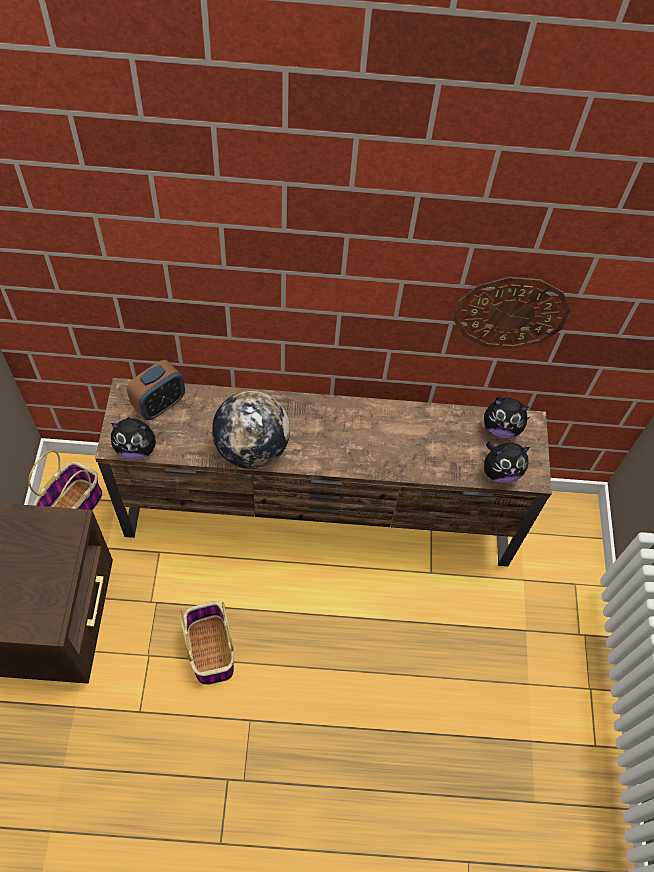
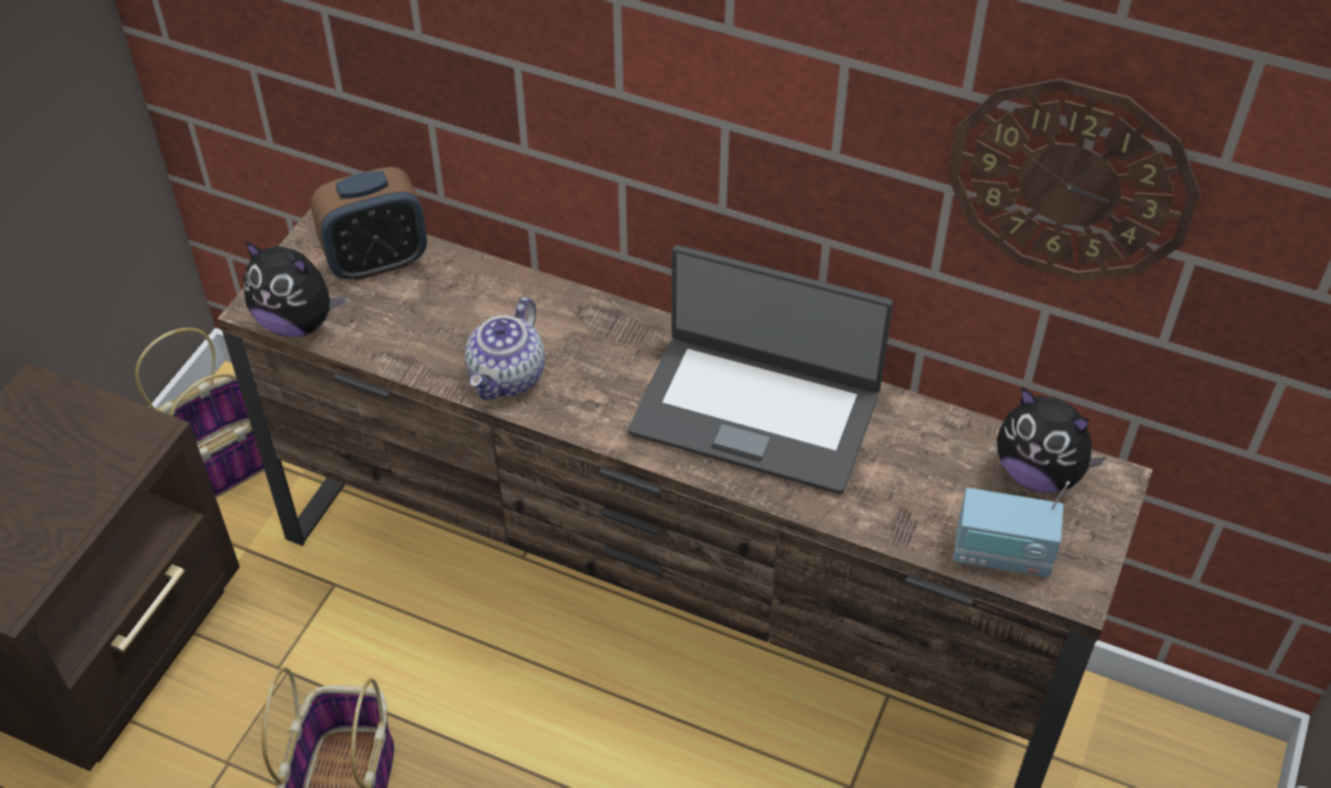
camera: 25 degrees right, 10 degrees down
(251, 448) = (508, 377): globe -> teapot
(371, 433) = (756, 411): none -> laptop
(500, 471) = (1001, 555): plush toy -> radio

